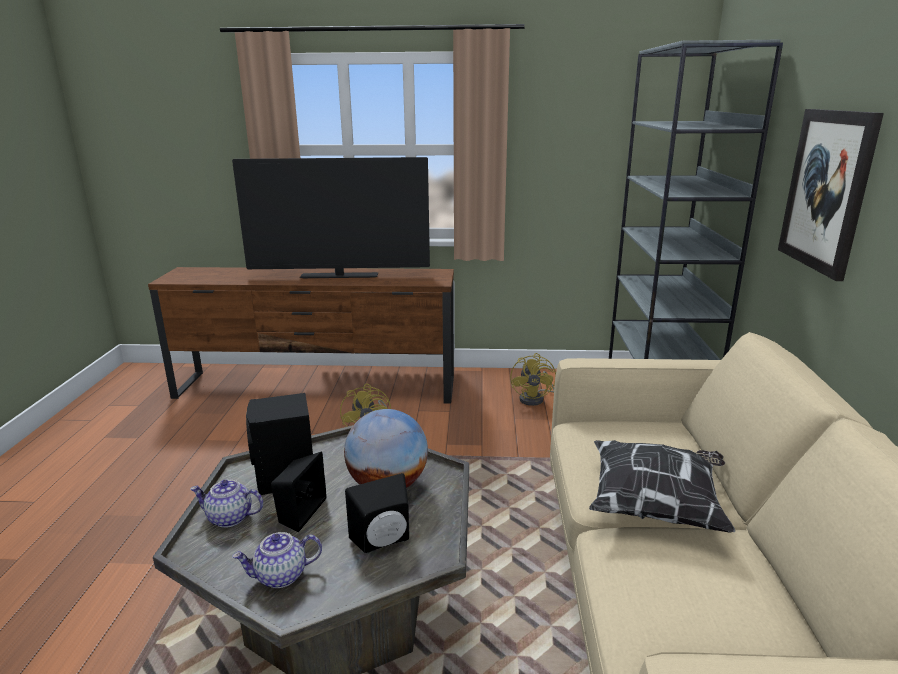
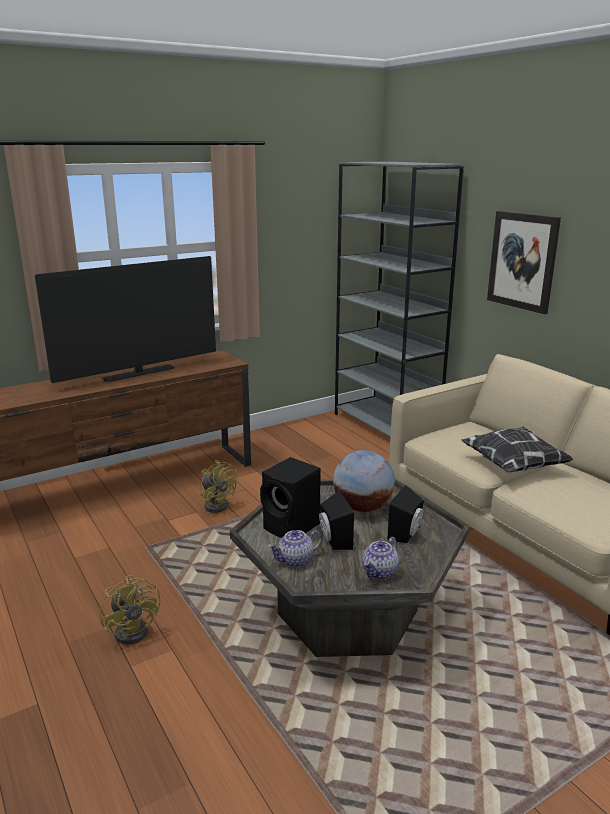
camera: 35 degrees left, 0 degrees up
(535, 398) = (307, 444): yellow fan -> yellow fan (135, 629)

